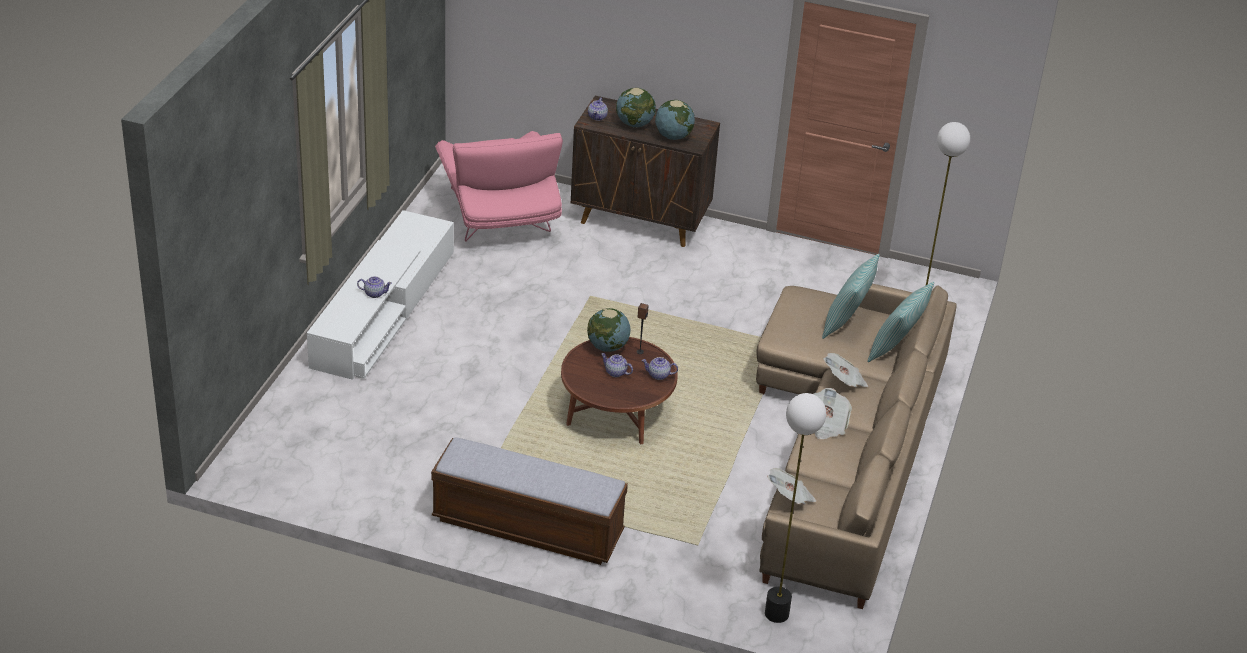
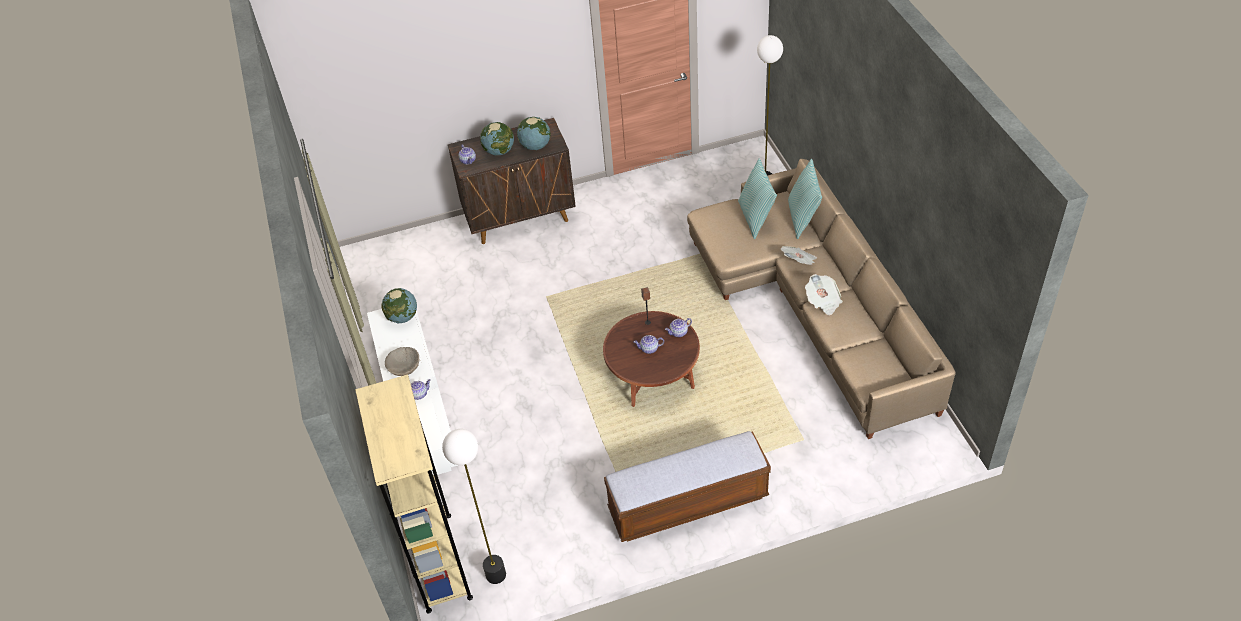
camera: 30 degrees left, 10 degrees up
(267, 438) = (439, 561): none -> beige bookcase
(386, 266) = (404, 367): none -> beige bowl
(499, 216) = (421, 273): pink armchair -> none
(607, 347) = (624, 333): globe -> globe (403, 317)
(777, 614) = (899, 456): floor lamp -> floor lamp (496, 574)
(790, 497) = (859, 370): newspaper -> none

